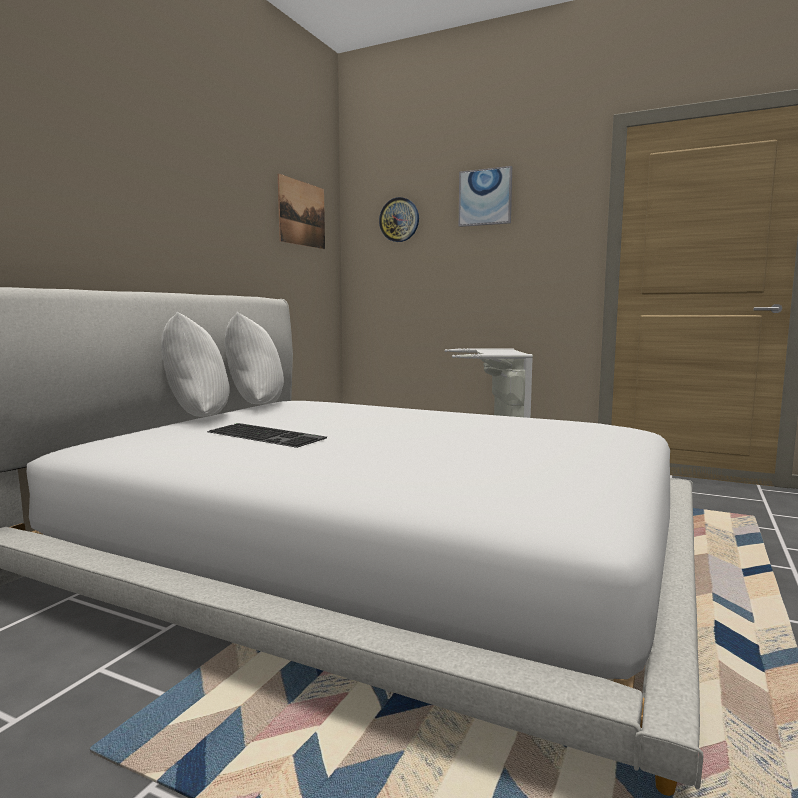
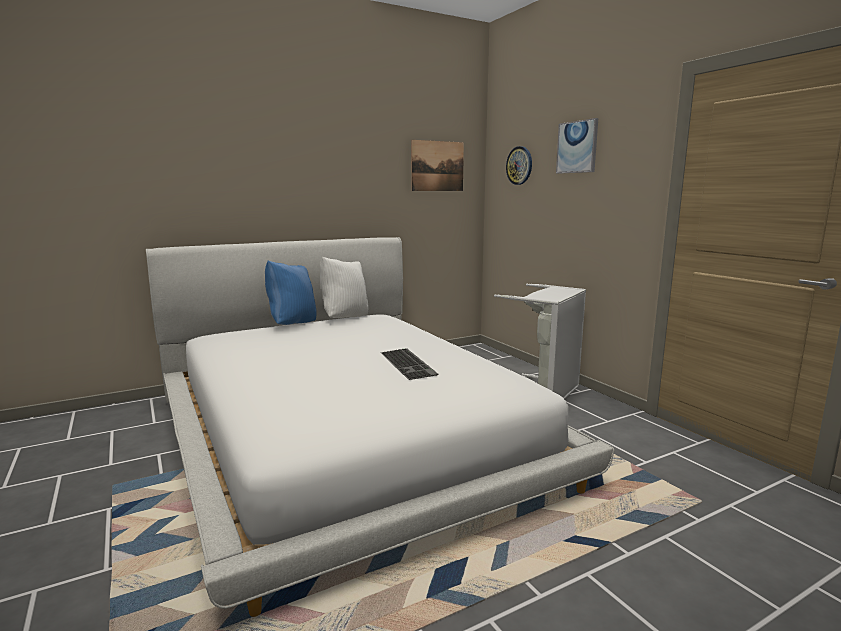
camera: 35 degrees right, 5 degrees up
(196, 419) = (292, 324): white pillow -> blue pillow
(268, 435) = (285, 346): keyboard -> keyboard (409, 363)

